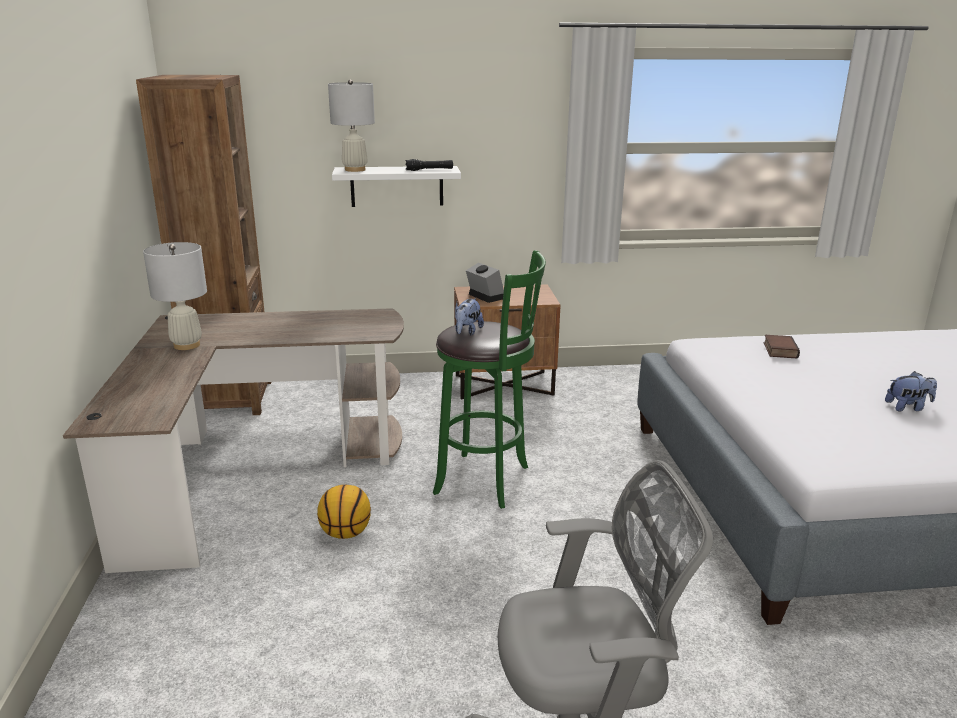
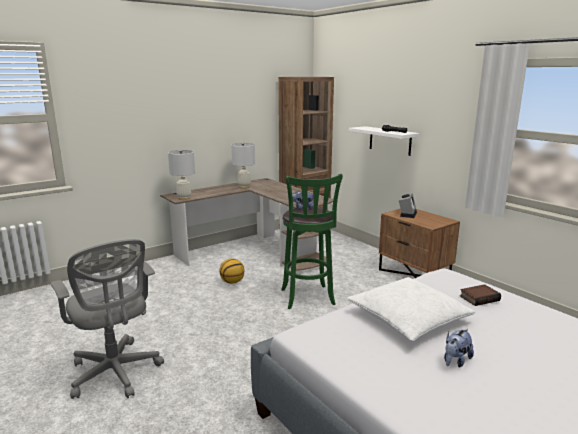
camera: 60 degrees right, 5 degrees down
(355, 170) = (365, 128): white table lamp -> white table lamp (184, 198)
(806, 397) = (408, 317): none -> white pillow
(908, 407) = (455, 361): plush toy -> plush toy turned 75 degrees clockwise

